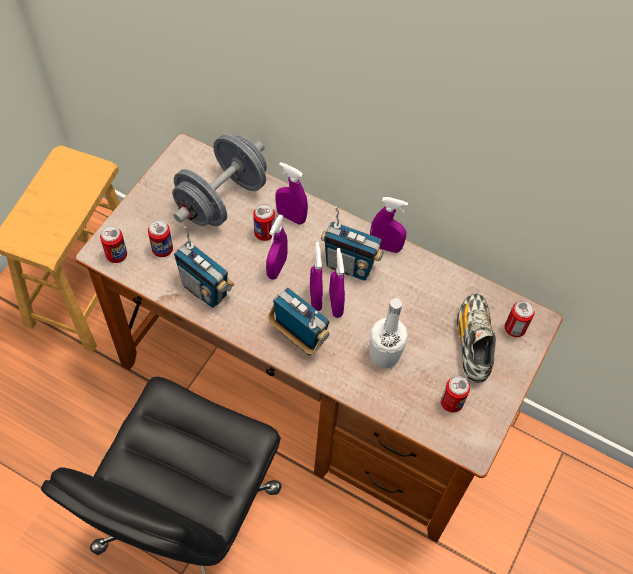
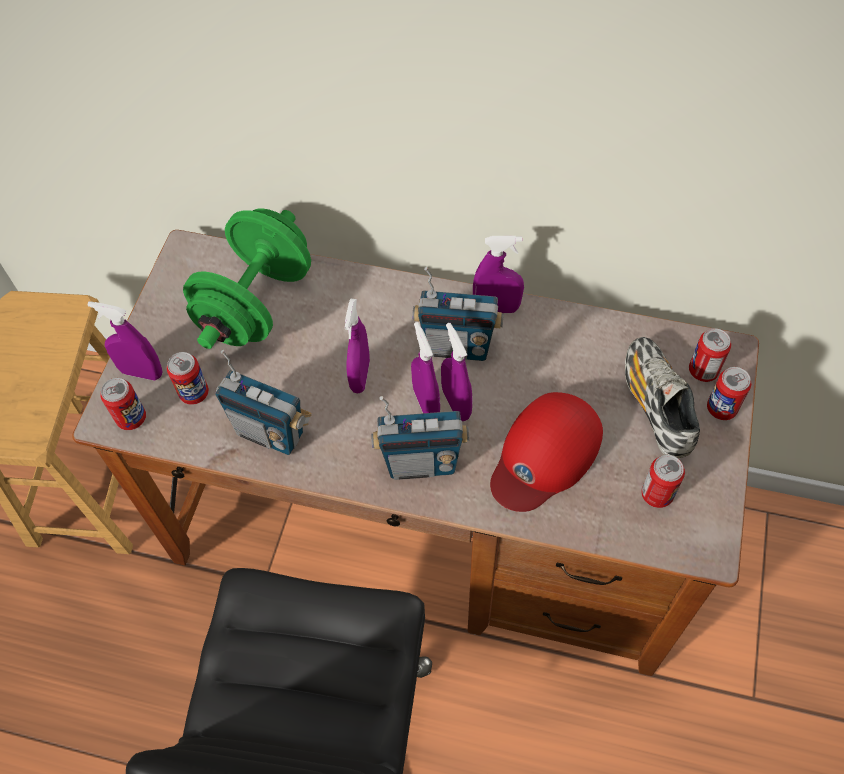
camera: 10 degrees left, 0 degrees up
(222, 200) = (256, 304): grey dumbbell -> green dumbbell
(264, 233) = (328, 334): can -> can (721, 408)
(291, 217) = (357, 302): purple spray bottle -> purple spray bottle (142, 372)
(299, 337) = (421, 463): radio -> radio turned 150 degrees clockwise
(384, 355) = (545, 455): white bottle -> red cap

